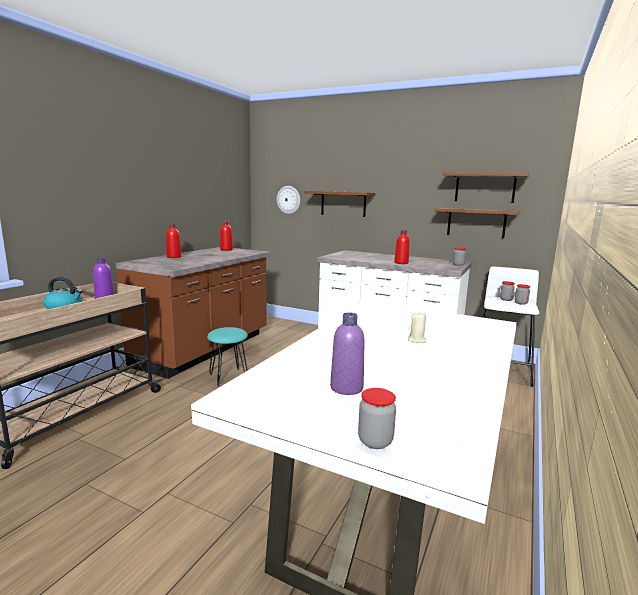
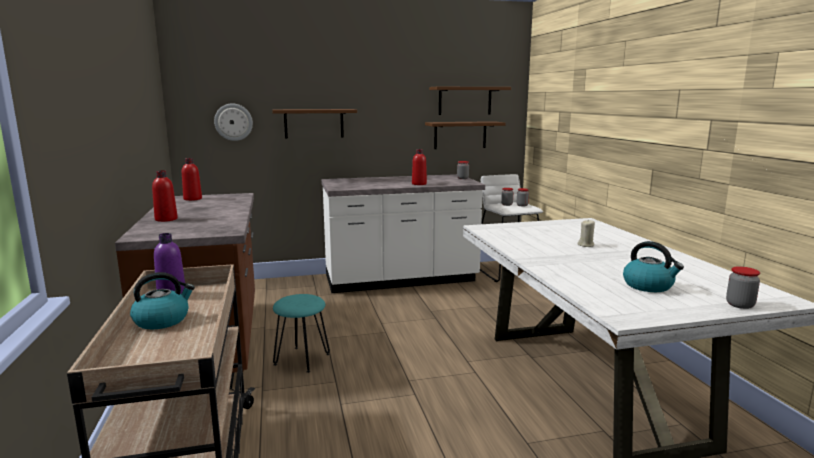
camera: 40 degrees left, 0 degrees up
(346, 388) = (648, 286): purple bottle -> kettle

